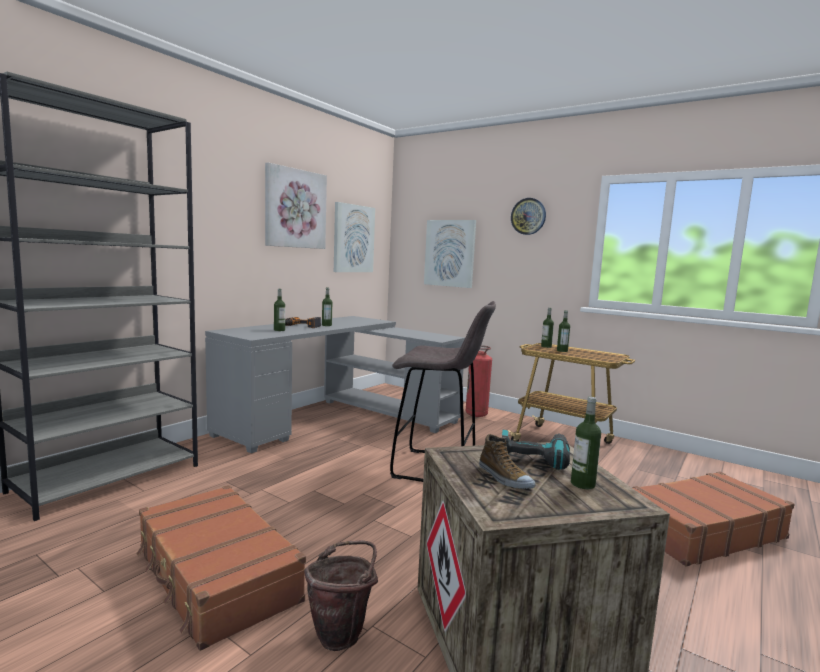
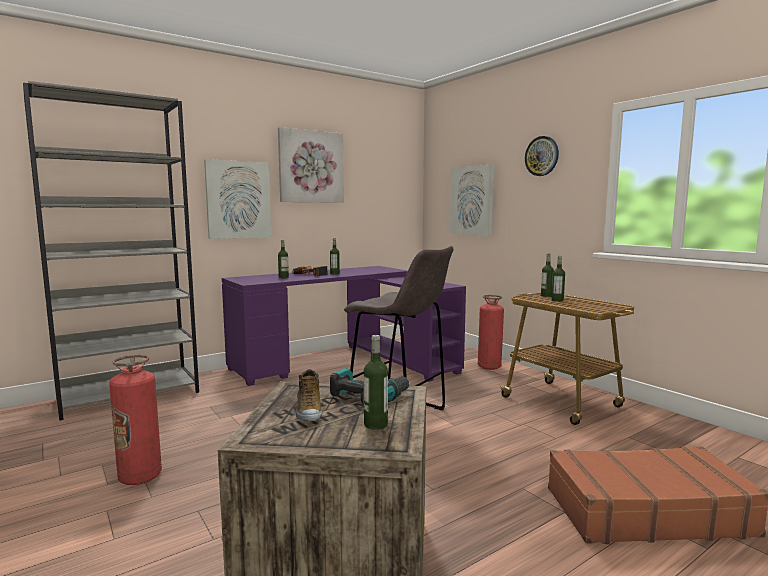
camera: 20 degrees right, 0 degrees up
(216, 576) = (140, 477): brown suitcase -> fire extinguisher
(338, 418) = (348, 362): grey desk -> purple desk
(342, 632) = (192, 536): brown bucket -> none
(353, 238) = (378, 191): picture -> picture (238, 199)

